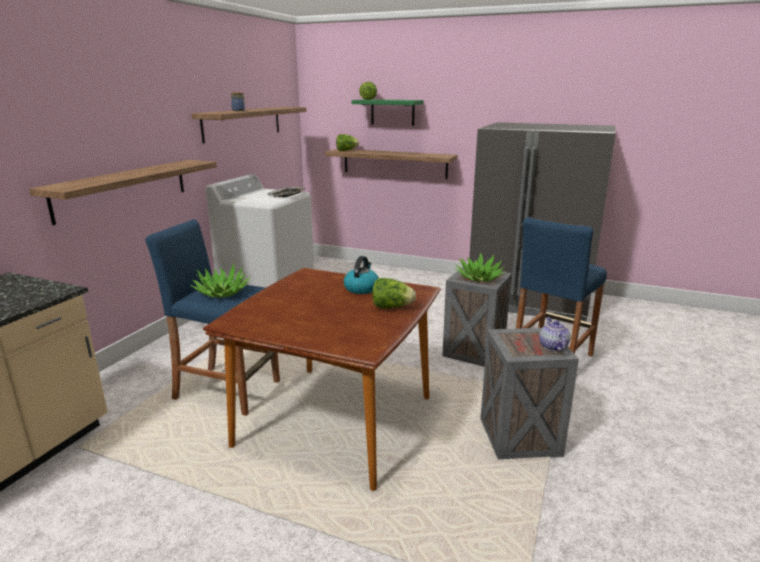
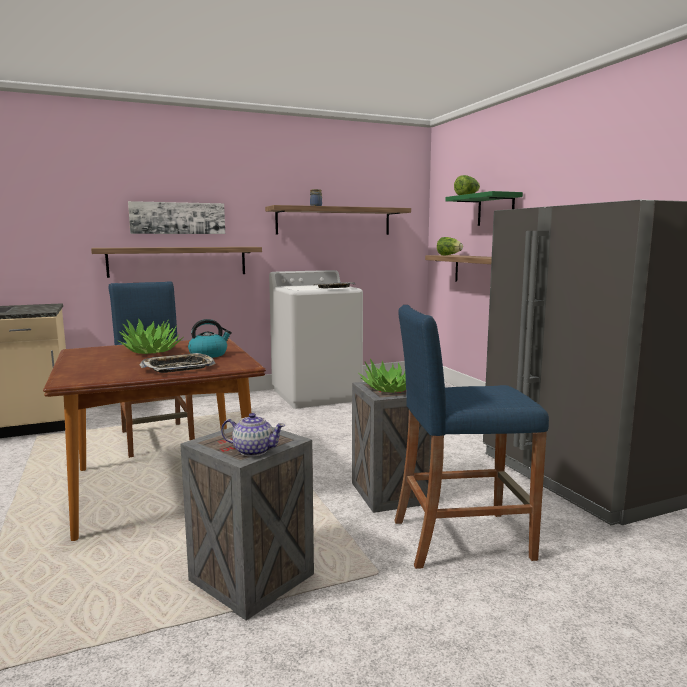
camera: 45 degrees right, 10 degrees down
(116, 135) = (178, 218): none -> picture
(304, 300) = (151, 351): none -> potted plant
(392, 307) = (179, 368): lettuce -> tray
(553, 347) = (253, 451): teapot -> teapot turned 60 degrees clockwise

